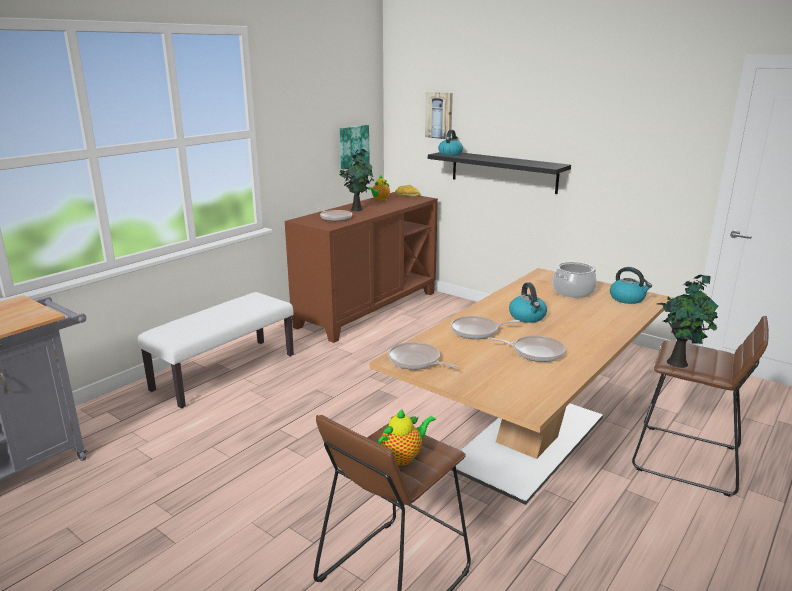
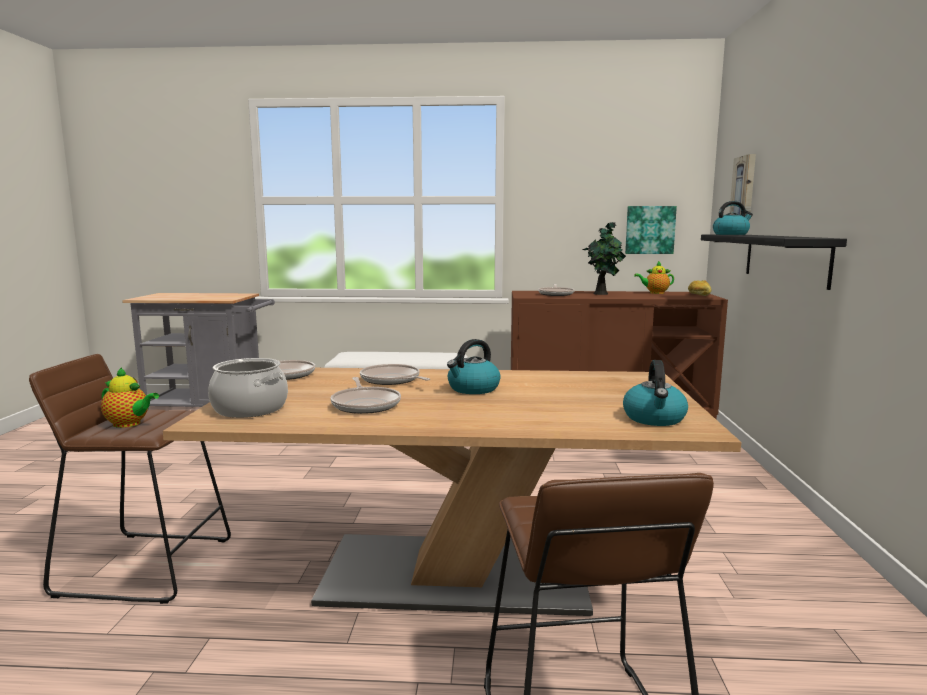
camera: 55 degrees right, 10 degrees down
(572, 291) = (611, 393): cooking pot -> cooking pot (250, 409)
(679, 363) = (534, 507): potted plant -> none

